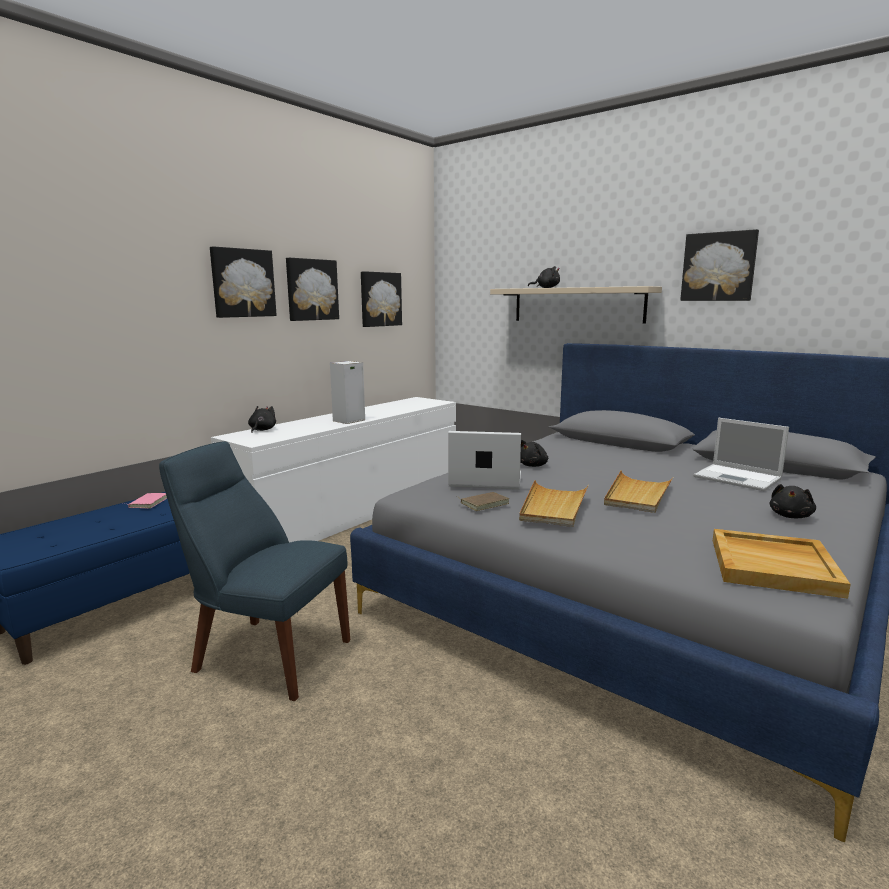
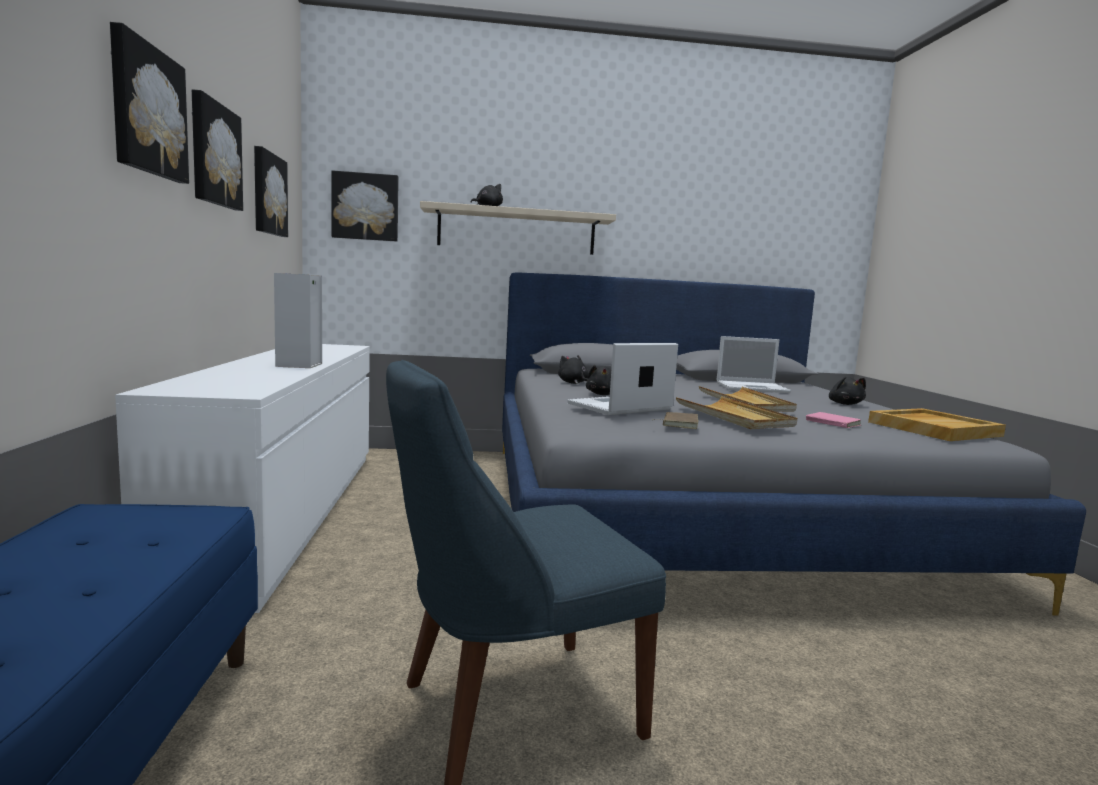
camera: 45 degrees left, 5 degrees down
(148, 502) = (71, 533): pink book -> pink book (831, 423)
(262, 430) = (191, 381): black plush toy -> black plush toy (573, 383)
(718, 267) = (660, 204): picture -> picture (365, 207)

